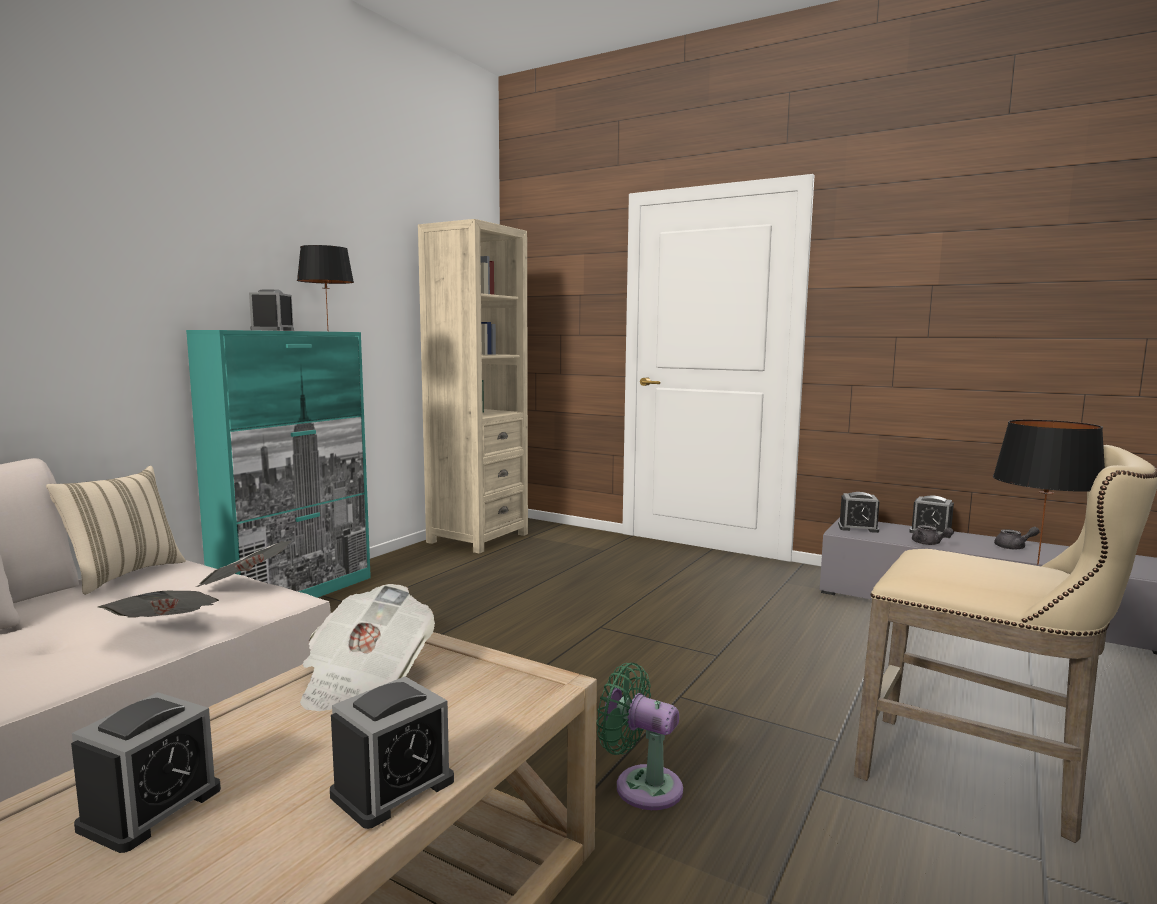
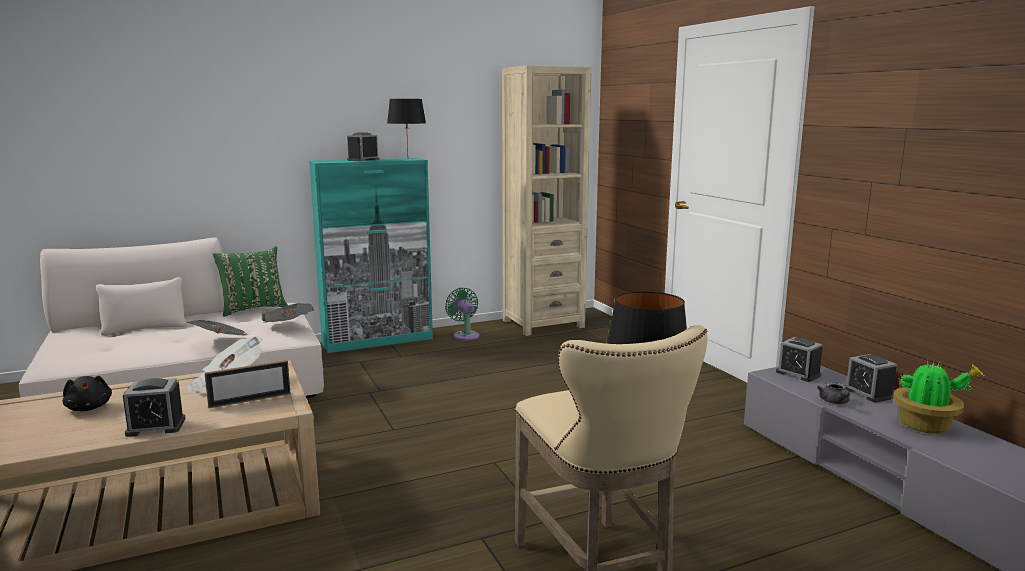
camera: 35 degrees right, 5 degrees up
(123, 575) = (253, 309): beige pillow -> green pillow
(151, 808) = (89, 408): alarm clock -> black plush toy
(466, 691) = (250, 400): none -> picture frame
(642, 785) = (389, 498): green fan -> green fan (465, 335)
(1014, 547) = (927, 426): grey teapot -> potted plant

